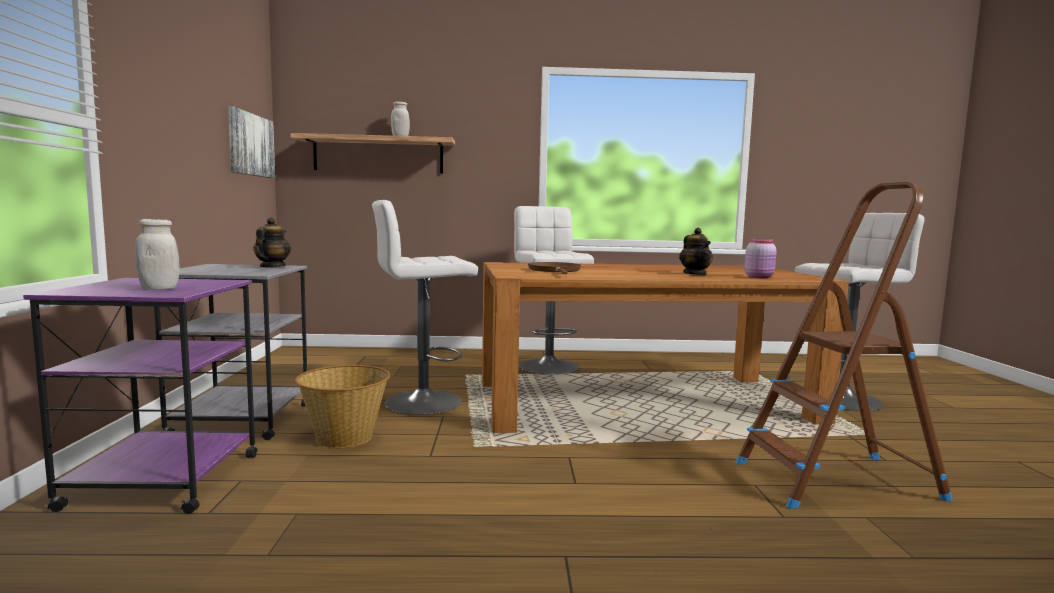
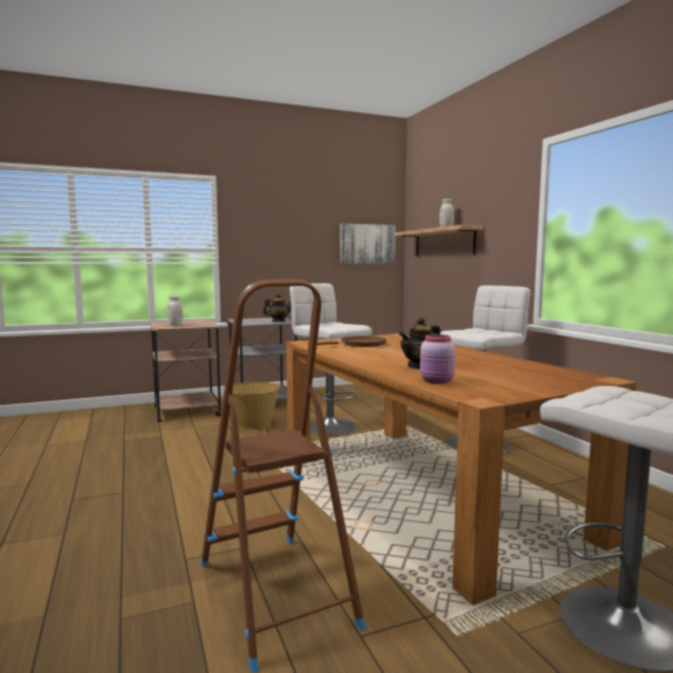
camera: 70 degrees right, 0 degrees up
(165, 479) = (188, 411): purple cart -> brown cart

